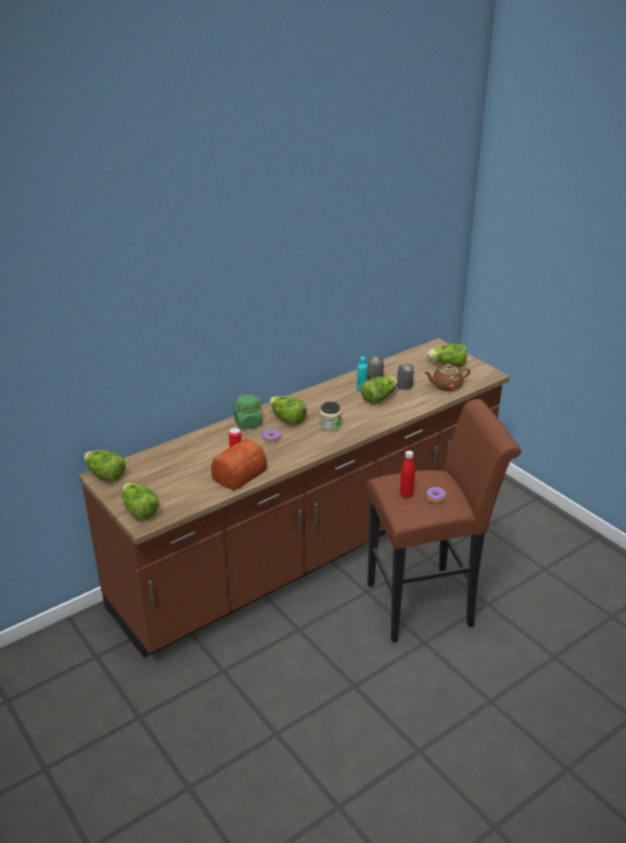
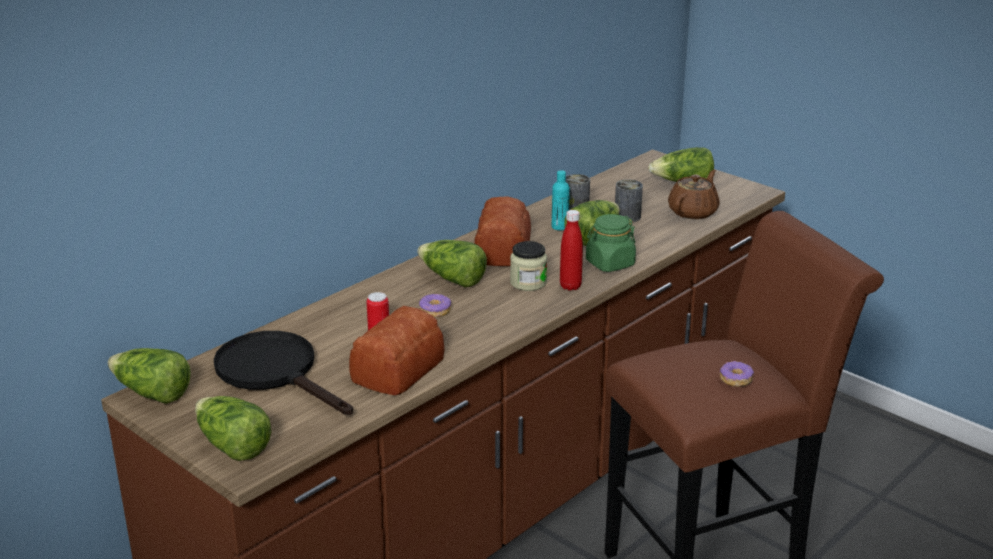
camera: 10 degrees left, 5 degrees down
(173, 469) = (275, 372): none -> black frying pan
(248, 423) = (386, 291): green jar -> green jar (609, 264)
(321, 402) = (501, 250): none -> bread
(406, 494) = (685, 379): red bottle -> red bottle (570, 286)
(446, 385) = (693, 212): brown teapot -> brown teapot turned 150 degrees clockwise

